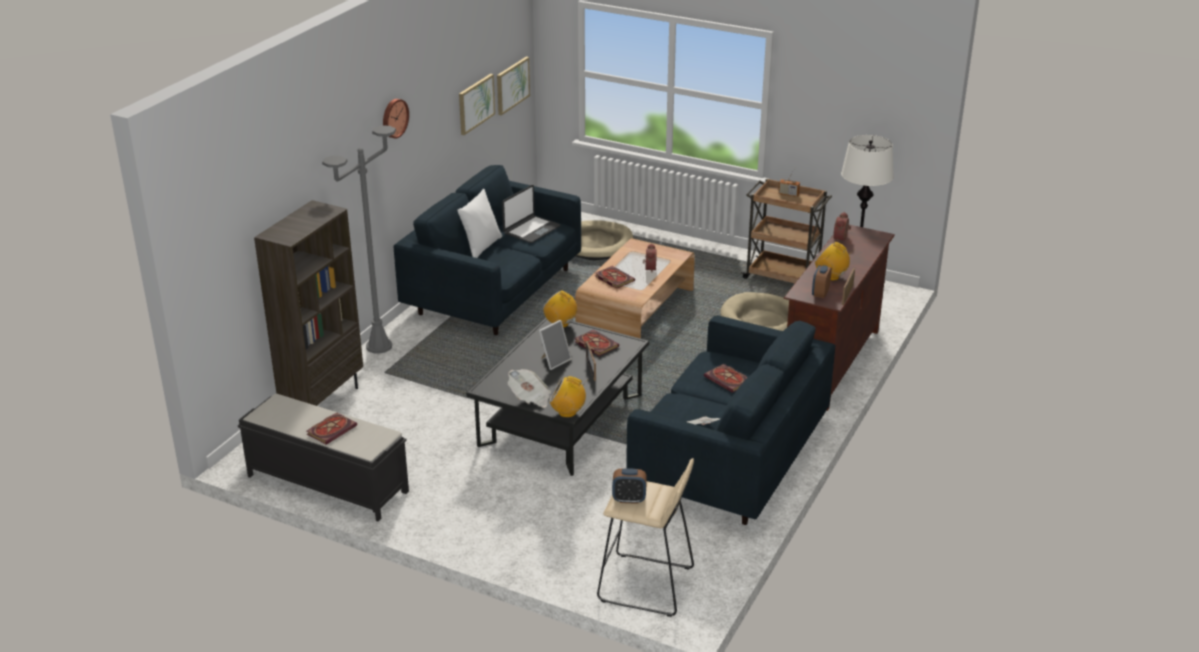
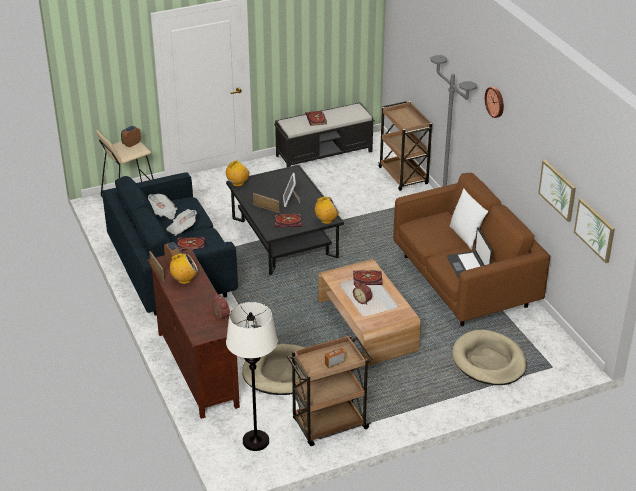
camera: 130 degrees right, 5 degrees up
(323, 400) = (403, 176): brown bookcase -> brown cart
(494, 292) = (464, 281): blue sofa -> brown sofa
(530, 398) = (266, 178): newspaper -> newspaper (182, 229)

